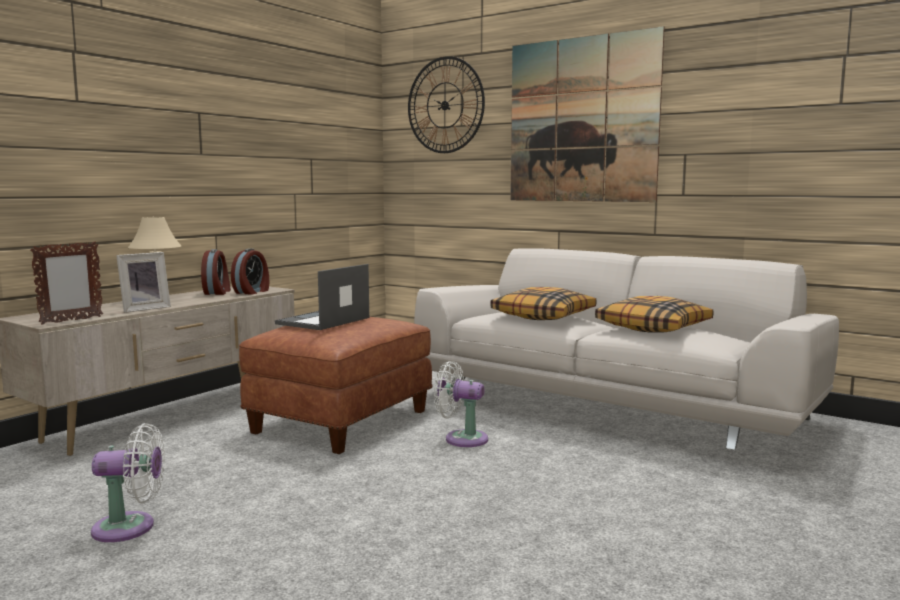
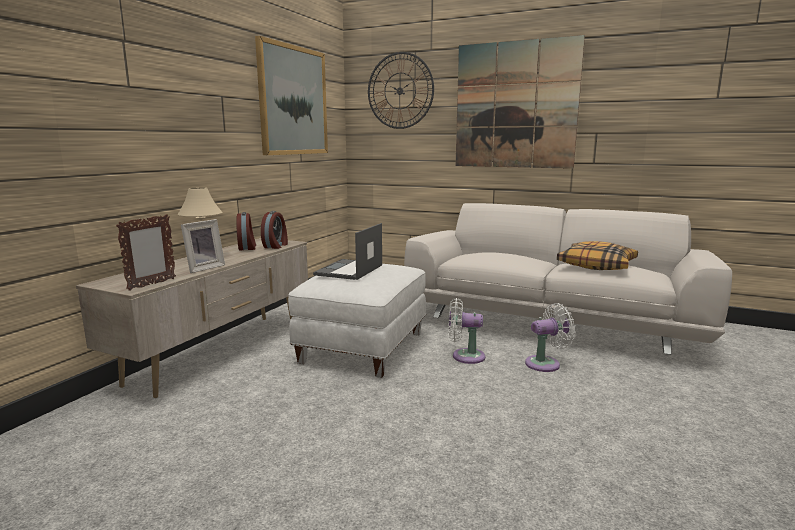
camera: 10 degrees left, 5 degrees up
(130, 528) = (255, 467): white fan -> white fan (546, 364)
(301, 119) = (293, 101): none -> picture
(341, 422) = (363, 348): brown ottoman -> white ottoman
(543, 316) = (507, 257): pillow -> none

